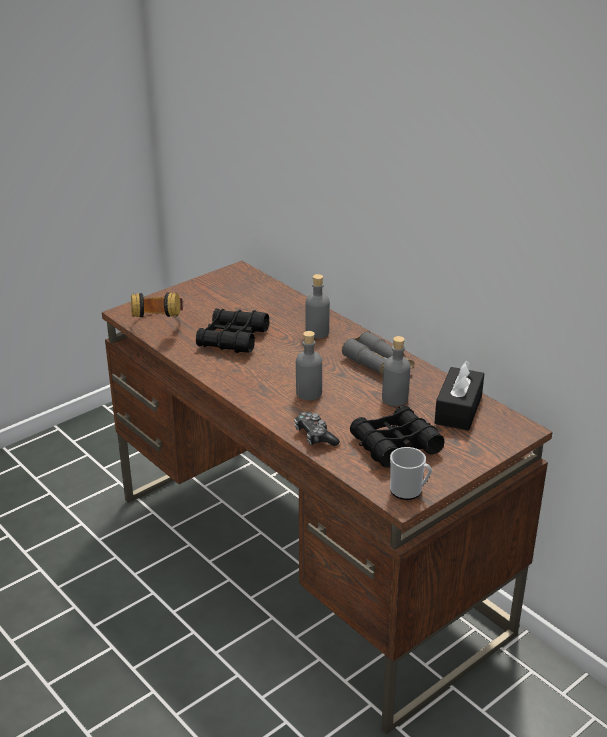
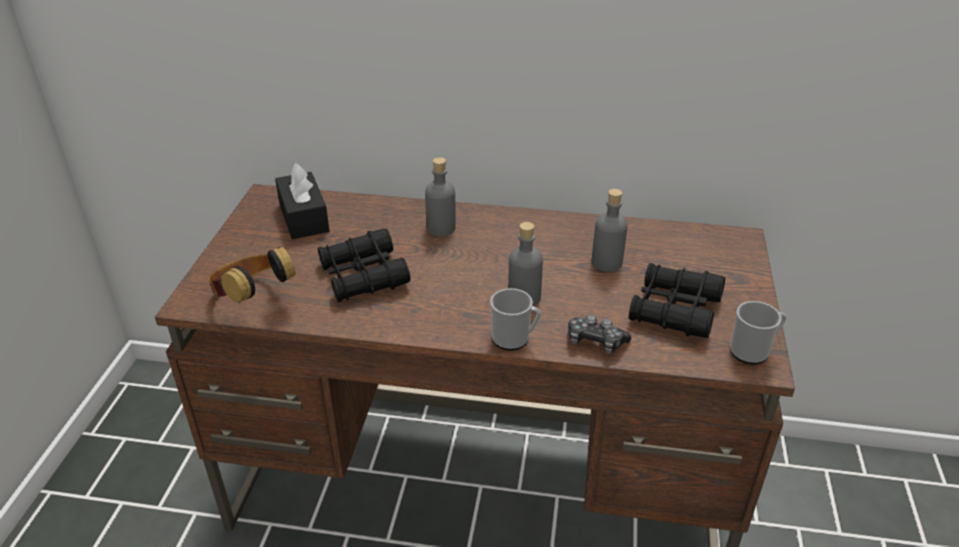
camera: 40 degrees left, 5 degrees up
(269, 411) = (514, 339): none -> mug
(378, 364) = (543, 235): grey binoculars -> none
(458, 409) = (670, 245): black tissue box -> black tissue box (303, 217)

